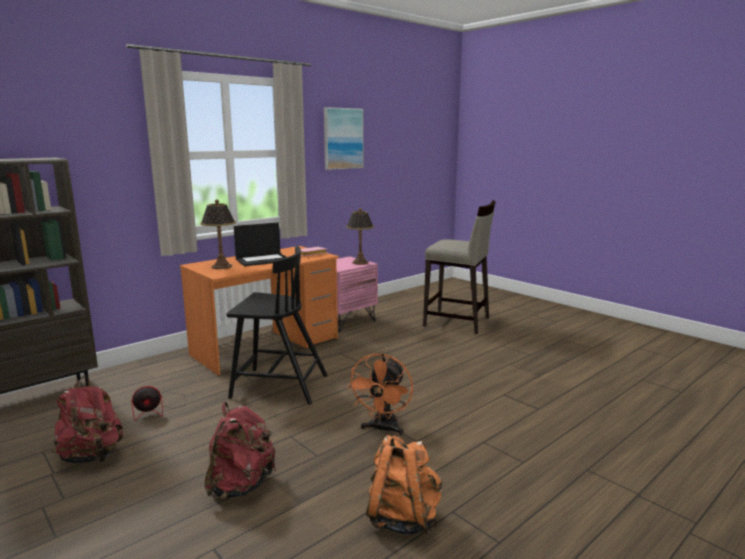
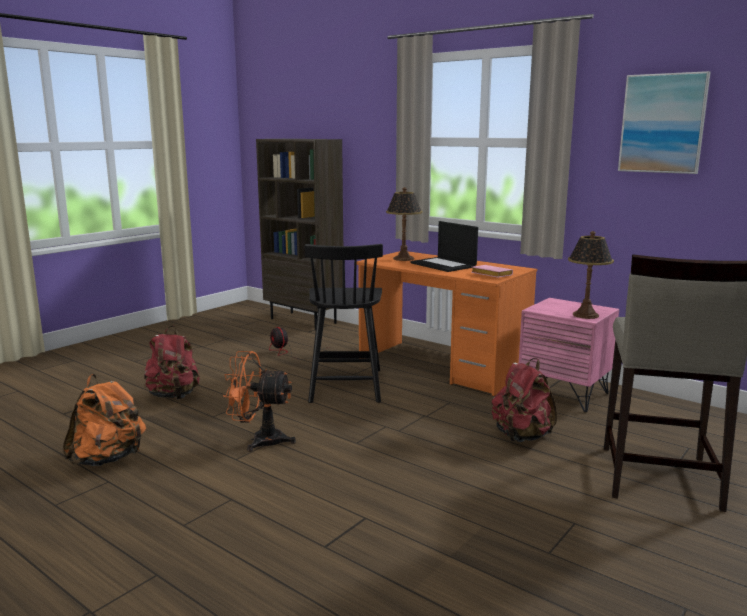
camera: 80 degrees right, 0 degrees up
(92, 456) = (220, 350): red backpack -> red backpack (521, 436)

